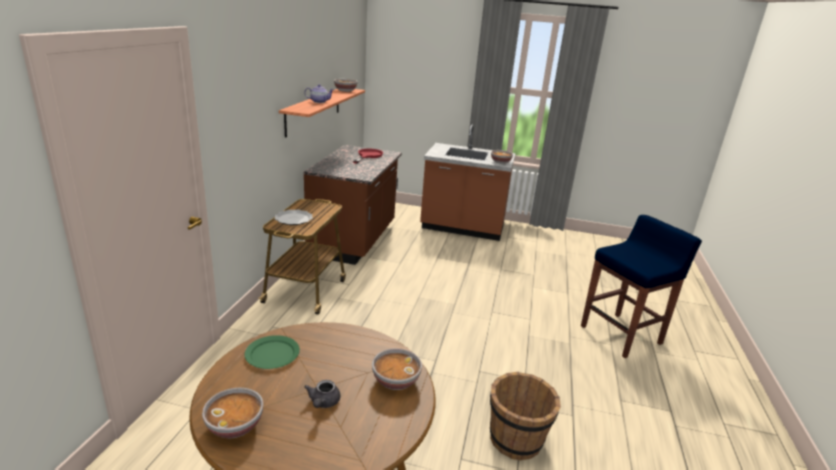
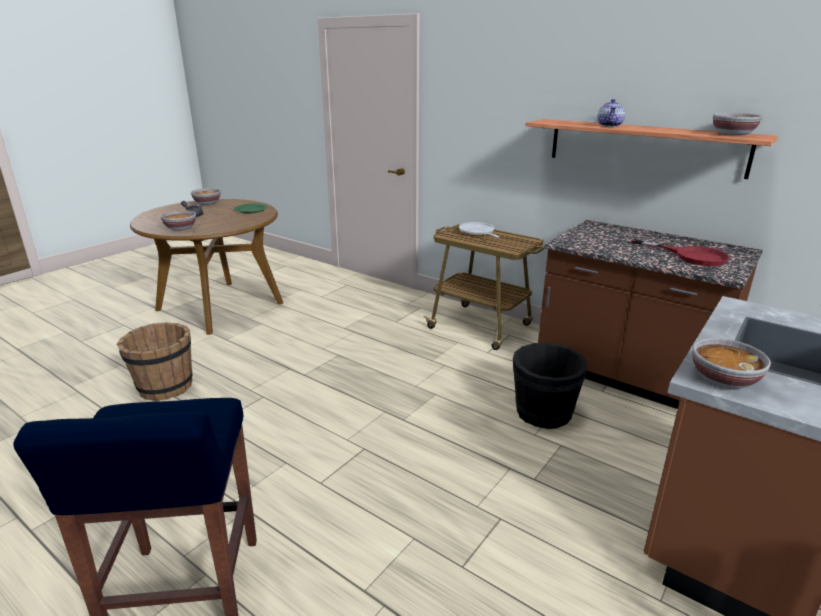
camera: 115 degrees right, 0 degrees up
(294, 219) = (477, 233): plate -> frying pan
(412, 262) = (543, 413): none -> black bucket

